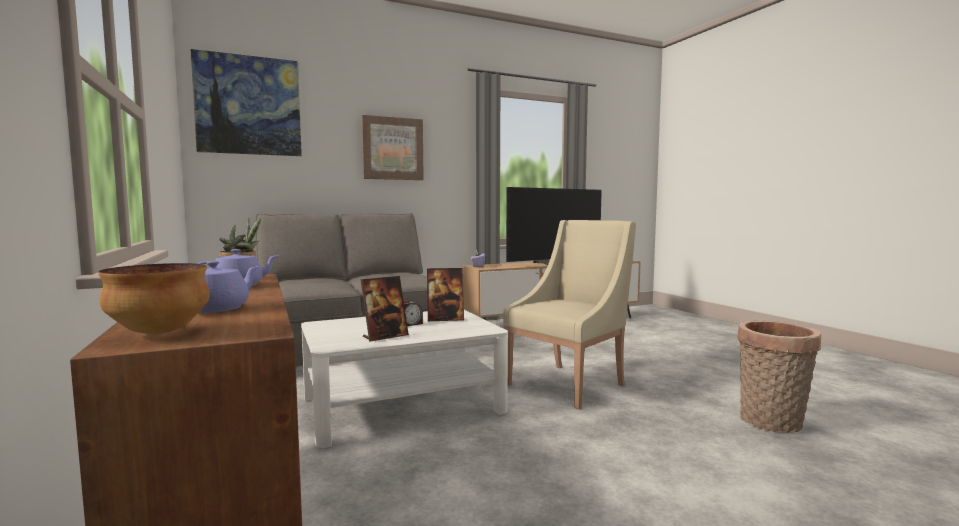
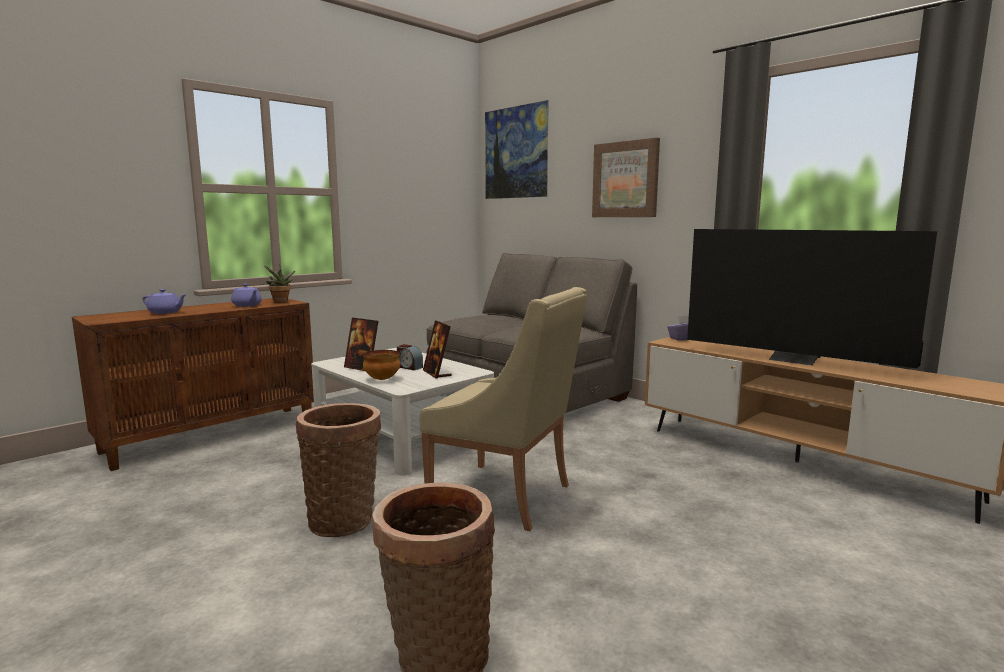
camera: 70 degrees right, 5 degrees up
(161, 332) = (109, 315): bowl -> bowl (382, 379)
(589, 441) = (344, 519): none -> basket

